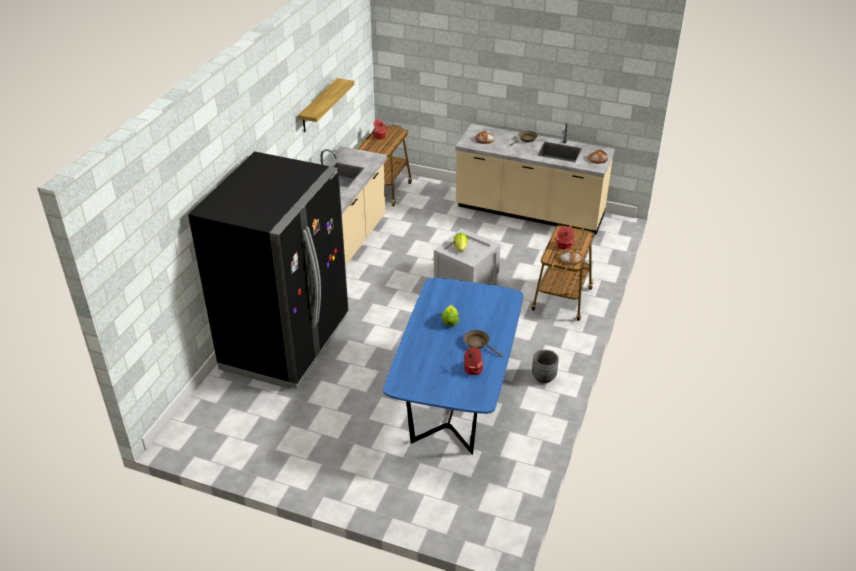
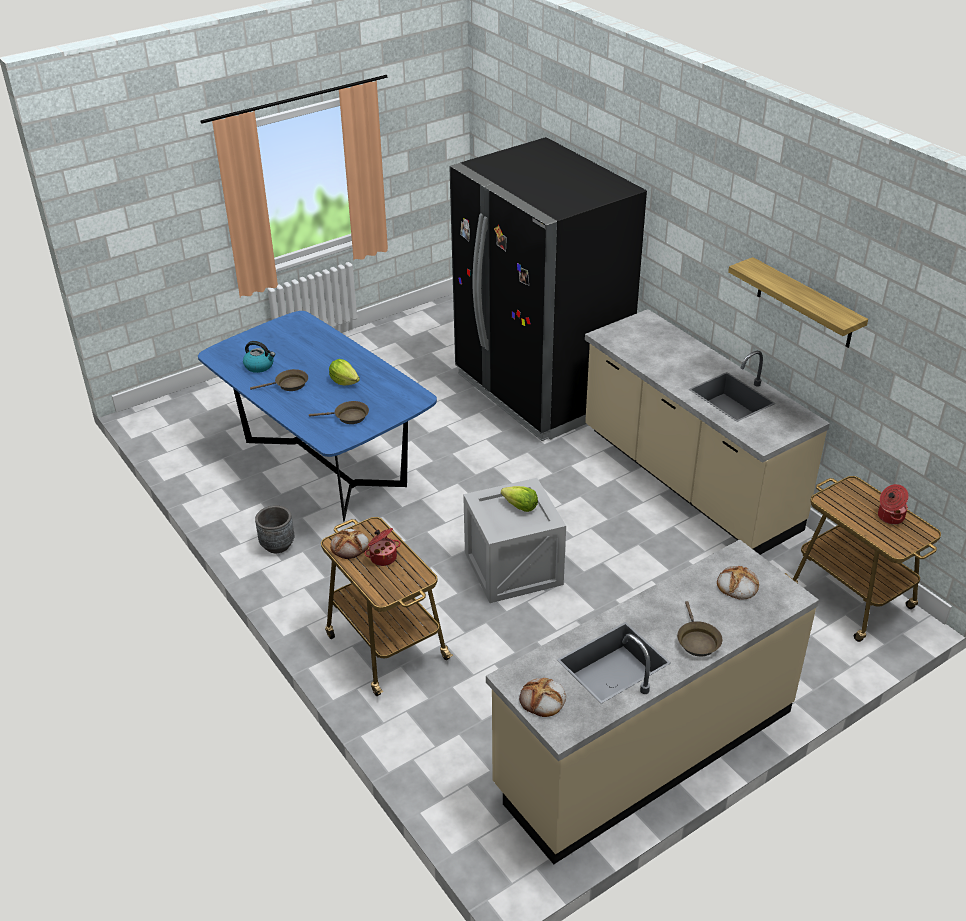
camera: 125 degrees right, 0 degrees up
(472, 369) = (259, 366): cooking pot -> kettle
(482, 301) = (348, 417): none -> brown frying pan

